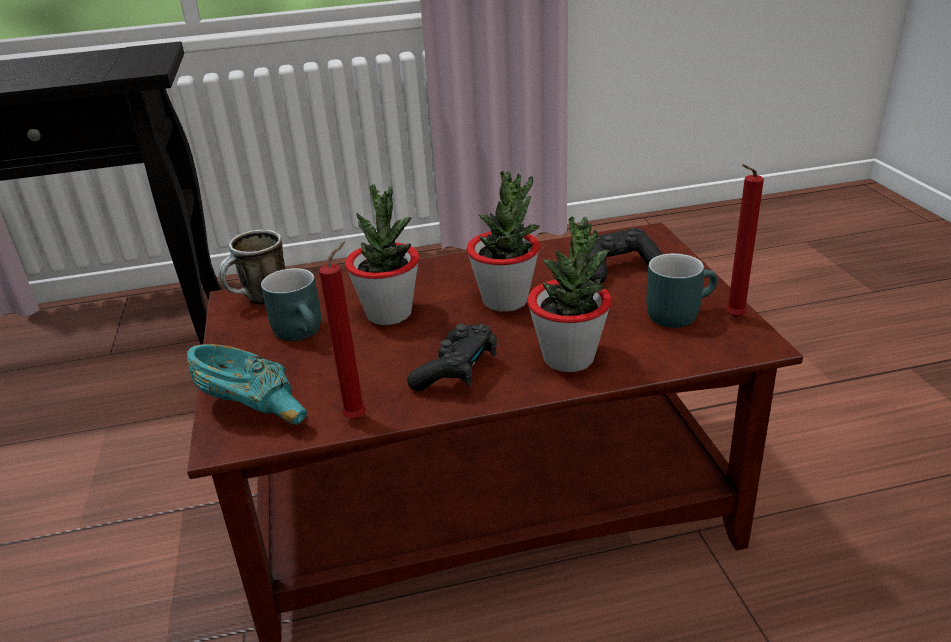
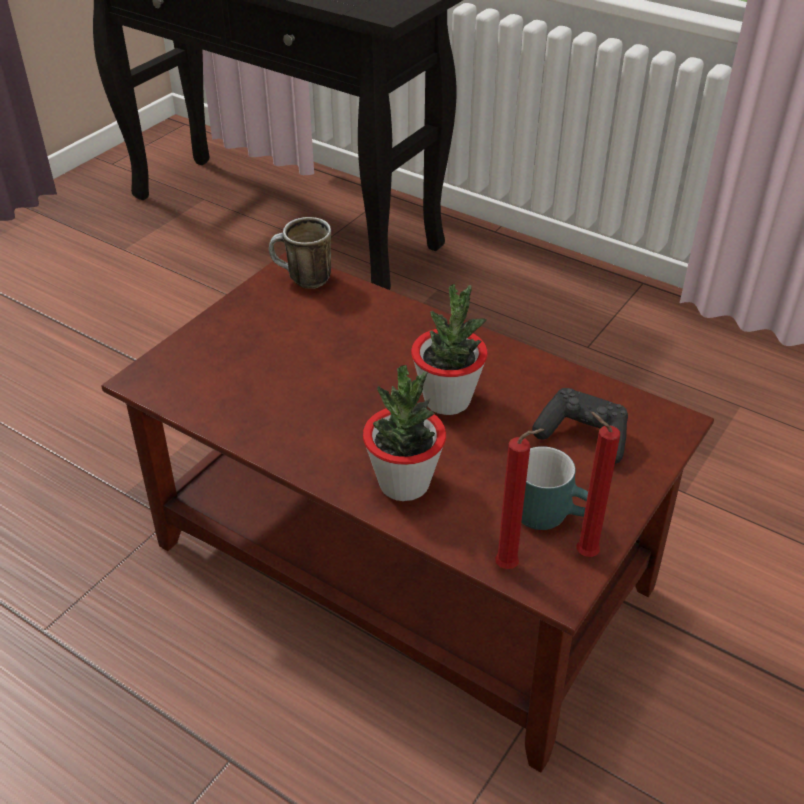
camera: 45 degrees right, 10 degrees up
(261, 404) = (189, 367): turquoise bowl -> none
(304, 332) = (288, 328): turquoise mug -> none
(359, 417) = (220, 421): red candle -> red candle (510, 567)
(389, 314) = (357, 352): potted plant -> none
(457, 372) = (321, 434): black game controller -> none

